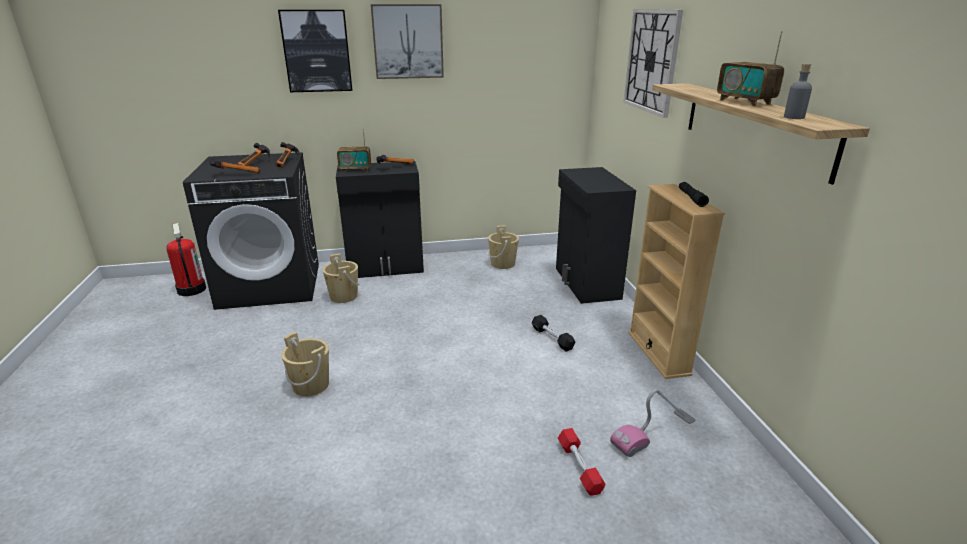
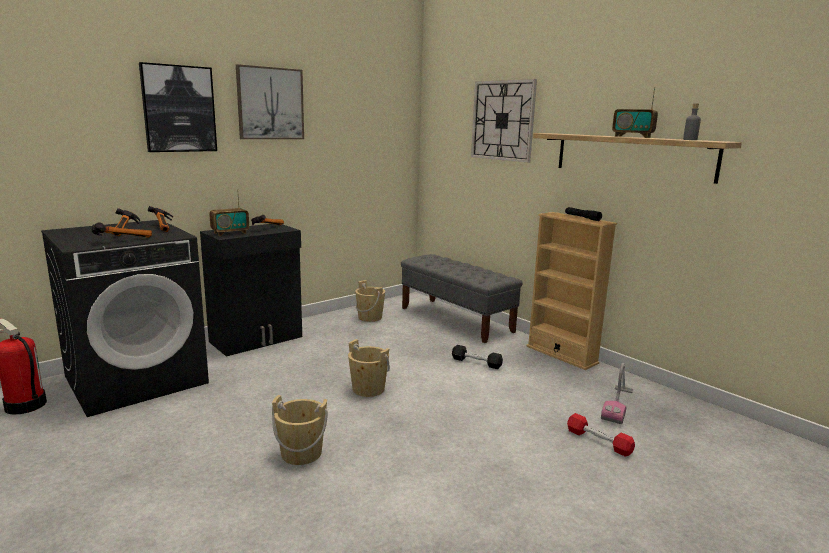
camera: 30 degrees left, 10 degrees down
(343, 296) = (241, 372): beige bucket -> beige bucket (368, 389)
(586, 283) = (456, 319): black cabinet -> grey bench

